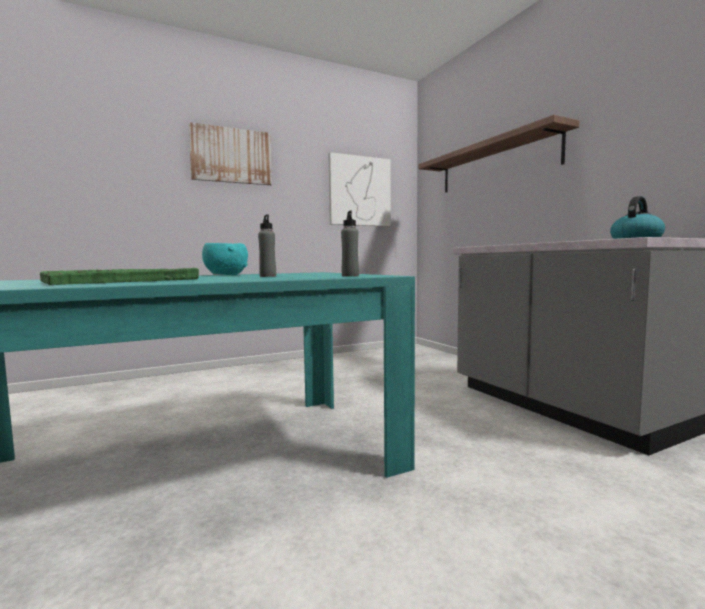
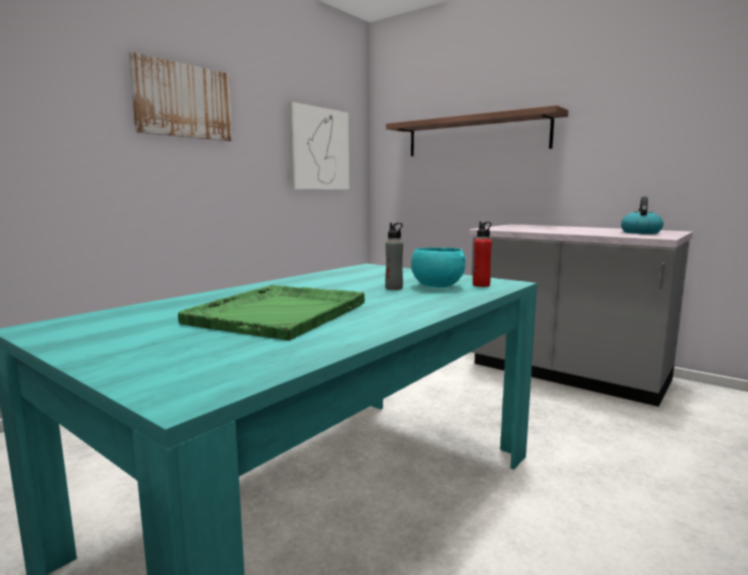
camera: 25 degrees left, 5 degrees up
(226, 275) = (312, 282): turquoise bowl -> turquoise bowl (436, 286)
(350, 276) = (481, 285): grey bottle -> red bottle

